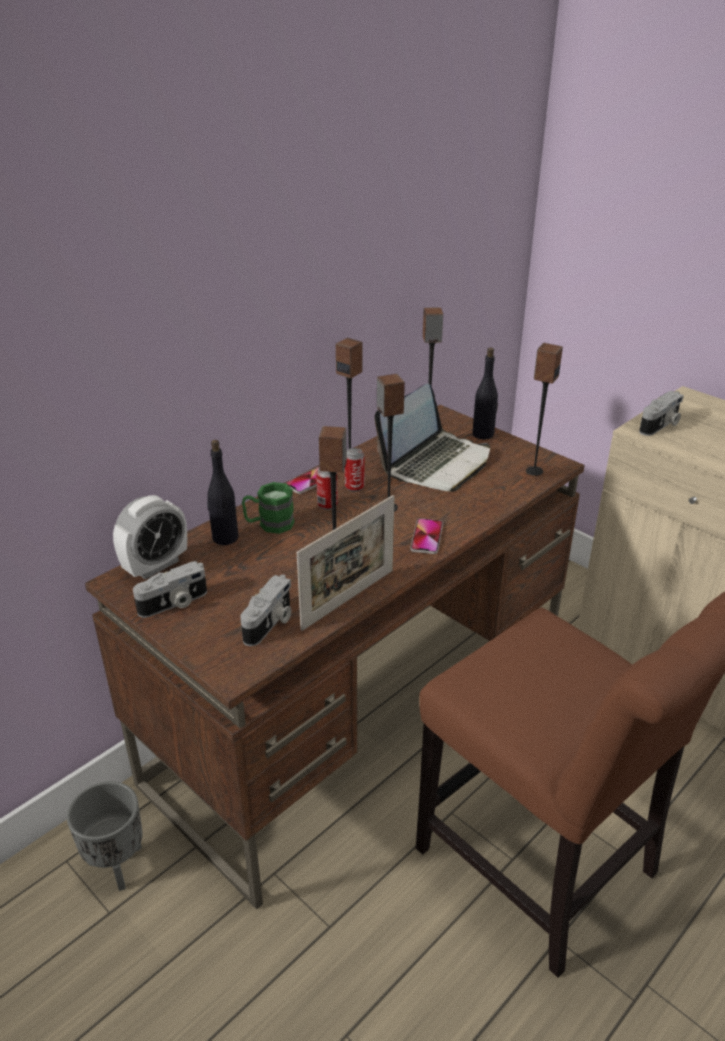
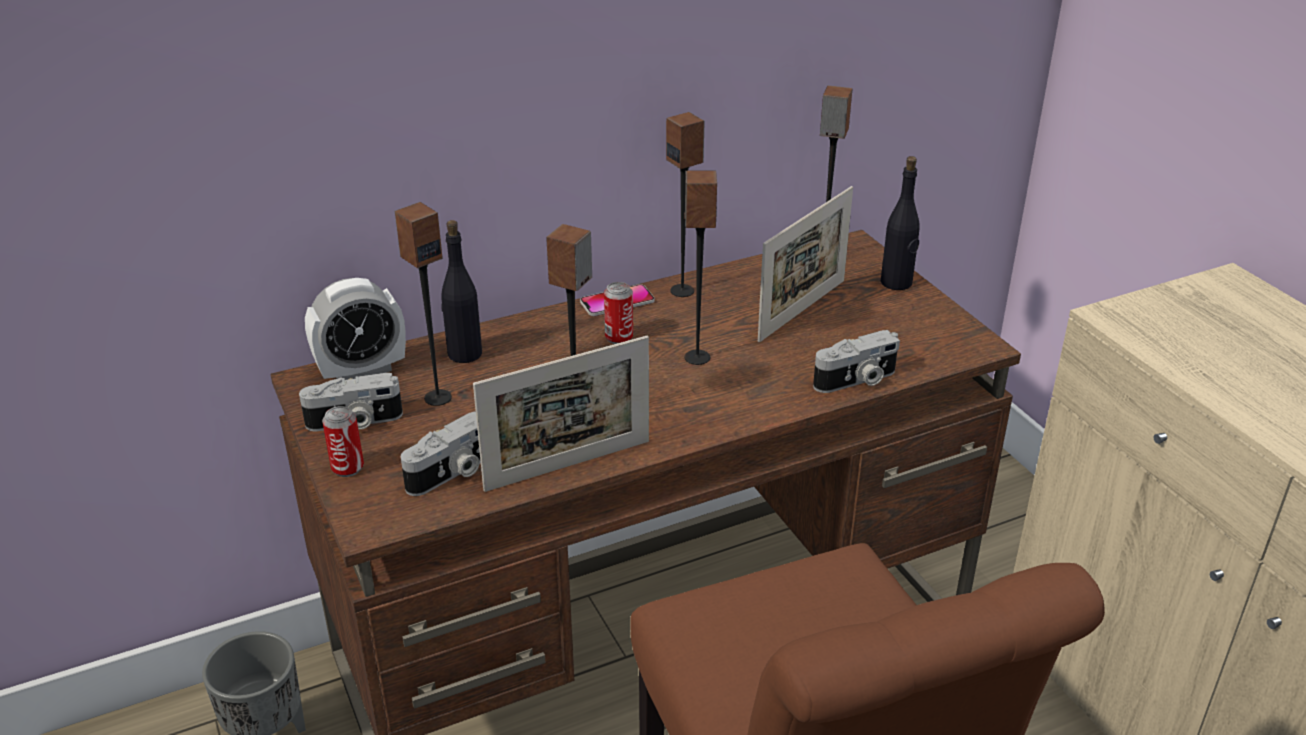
camera: 20 degrees right, 0 degrees up
(269, 524) = (529, 348): green mug -> none
(354, 487) = (669, 321): can -> can (347, 468)
(427, 537) = (723, 408): phone -> none
(436, 463) = (802, 310): laptop -> picture frame
(534, 471) = (937, 347): speaker -> speaker (437, 397)
(661, 425) = (1152, 316): camera -> camera (857, 381)

